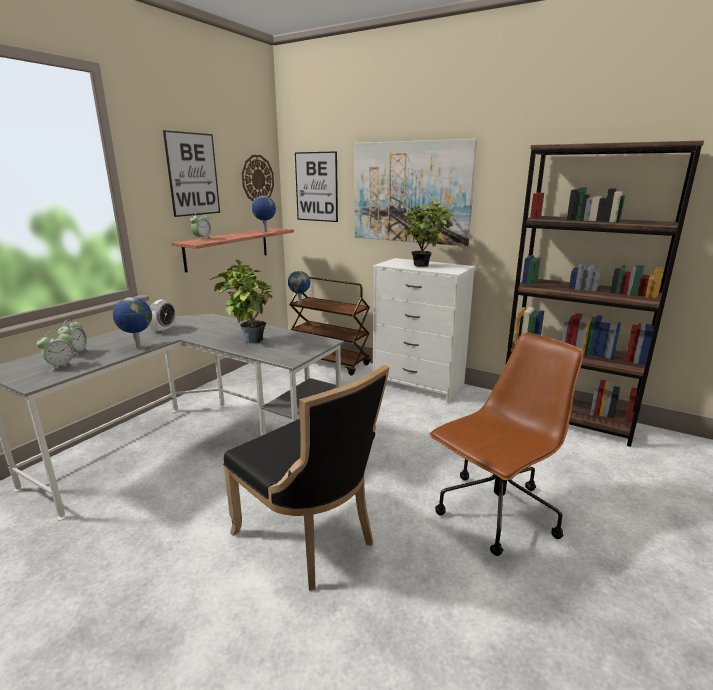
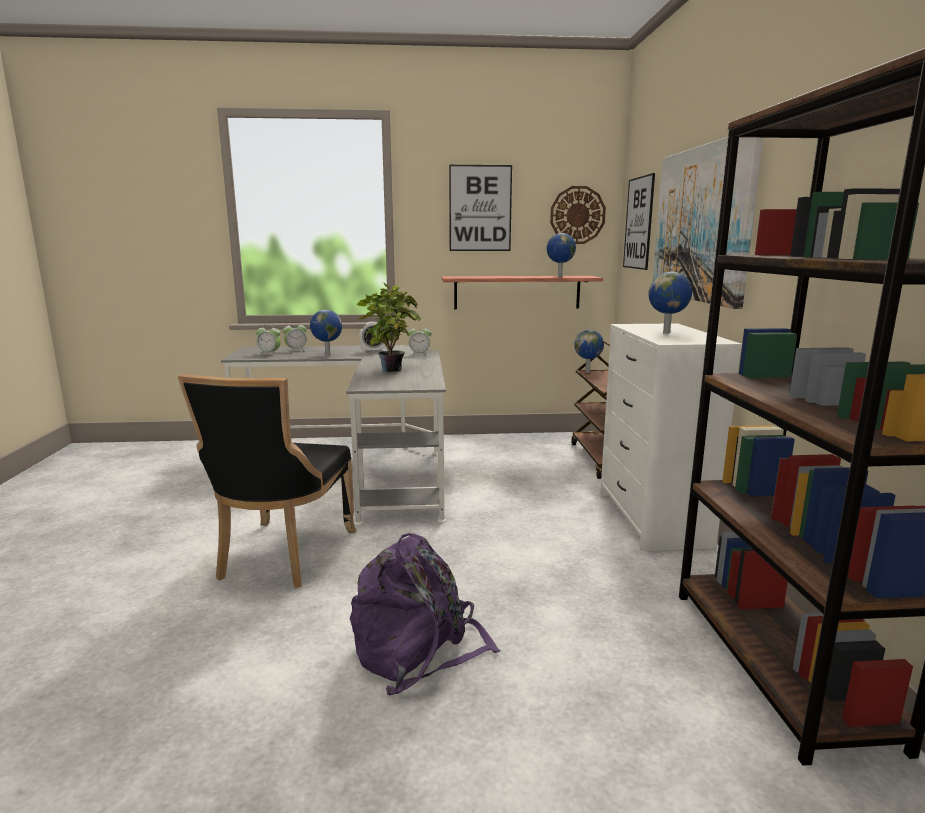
camera: 55 degrees right, 5 degrees down
(202, 239) = (474, 276): alarm clock -> alarm clock (419, 355)
(425, 266) = (667, 333): potted plant -> globe
(495, 513) = (419, 650): brown office chair -> purple backpack

